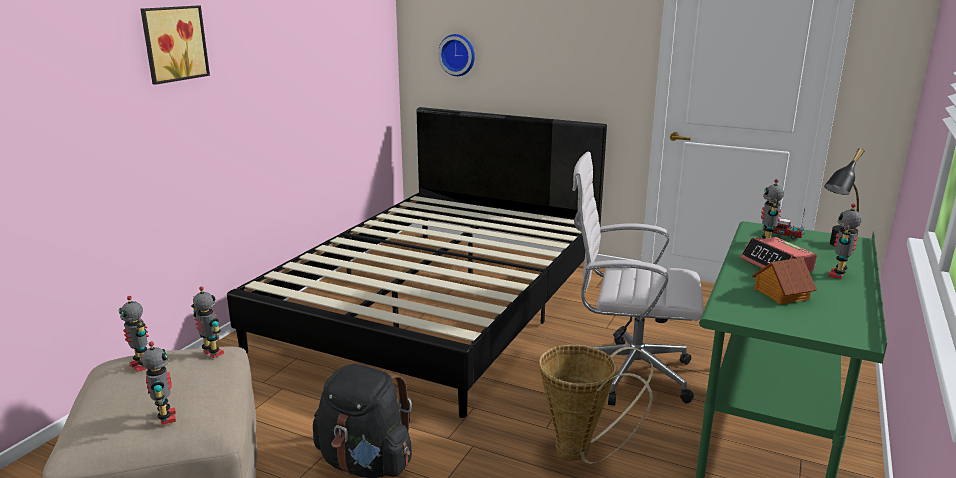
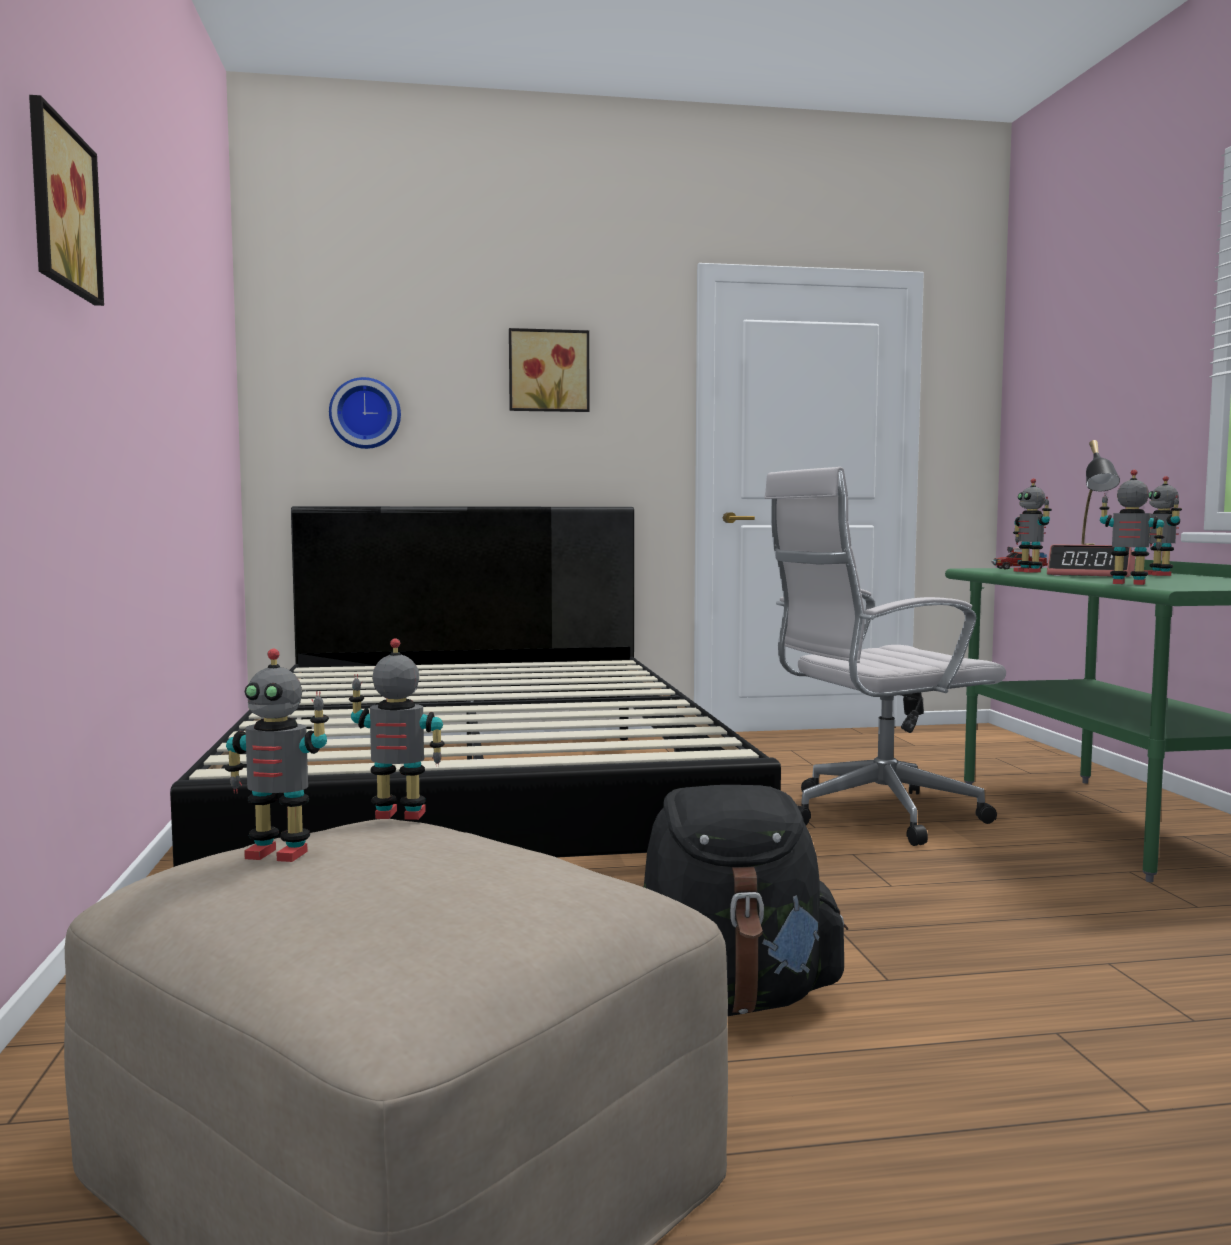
camera: 35 degrees left, 15 degrees down
(165, 418) = (536, 892): toy robot -> toy robot (1128, 584)
(561, 30) = (548, 371): none -> picture
(581, 452) = (982, 895): basket -> none
(780, 294) = (1167, 581): toy house -> none

